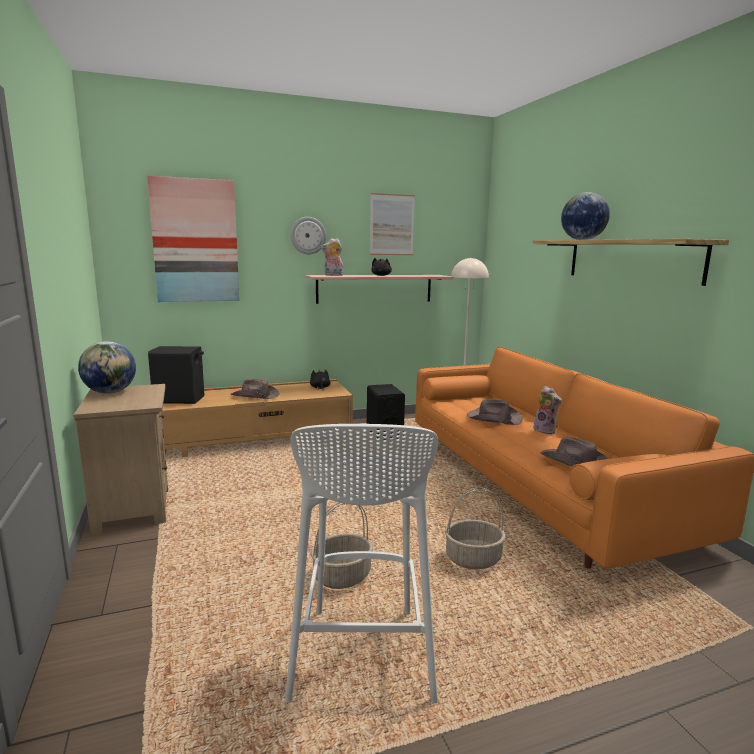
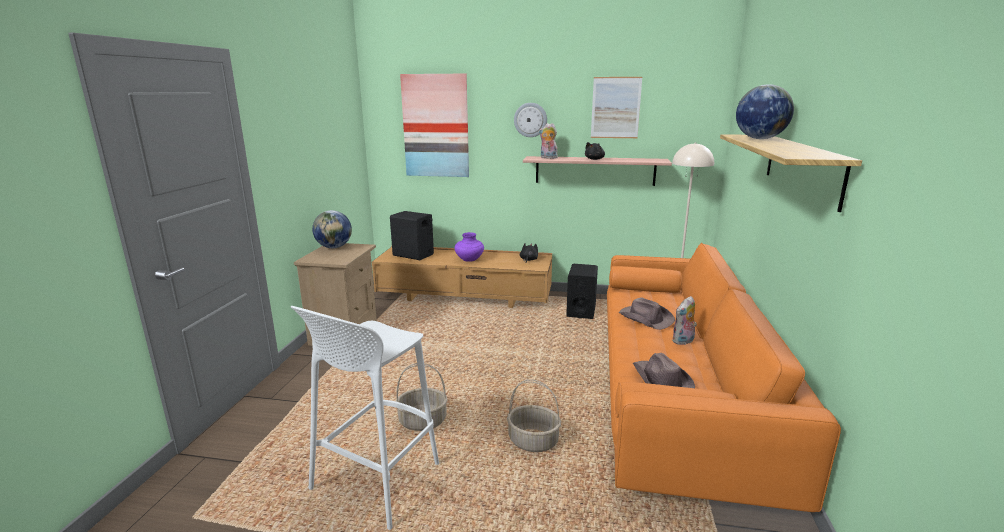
camera: 30 degrees right, 5 degrees up
(255, 395) = (469, 260): brown hat -> purple vase
(546, 430) = (683, 341): plush toy -> plush toy turned 60 degrees clockwise

